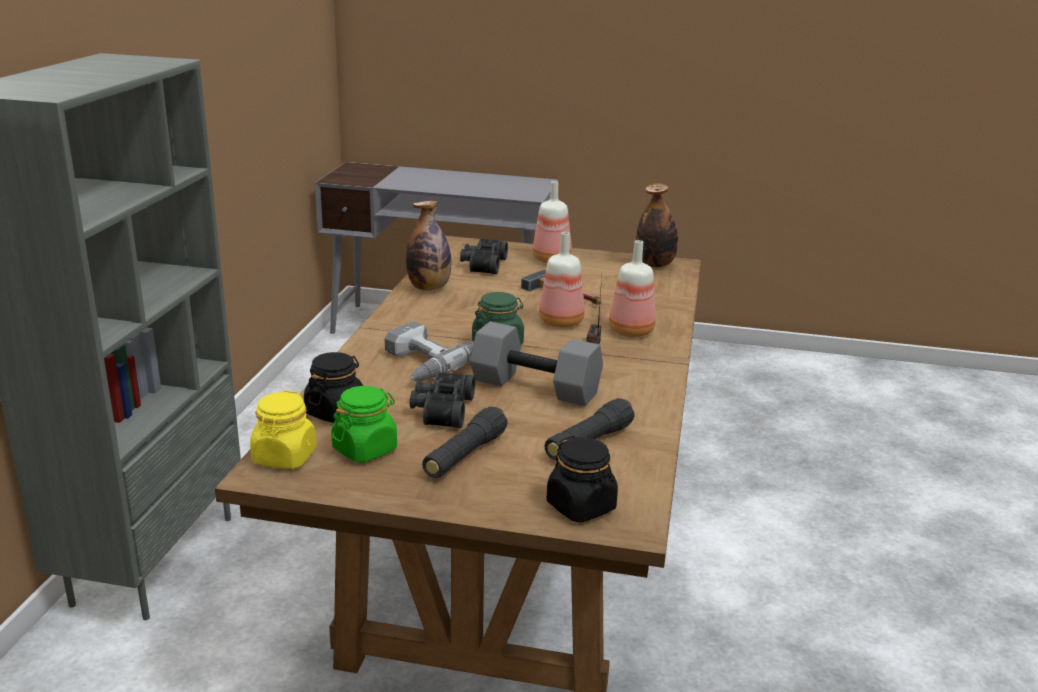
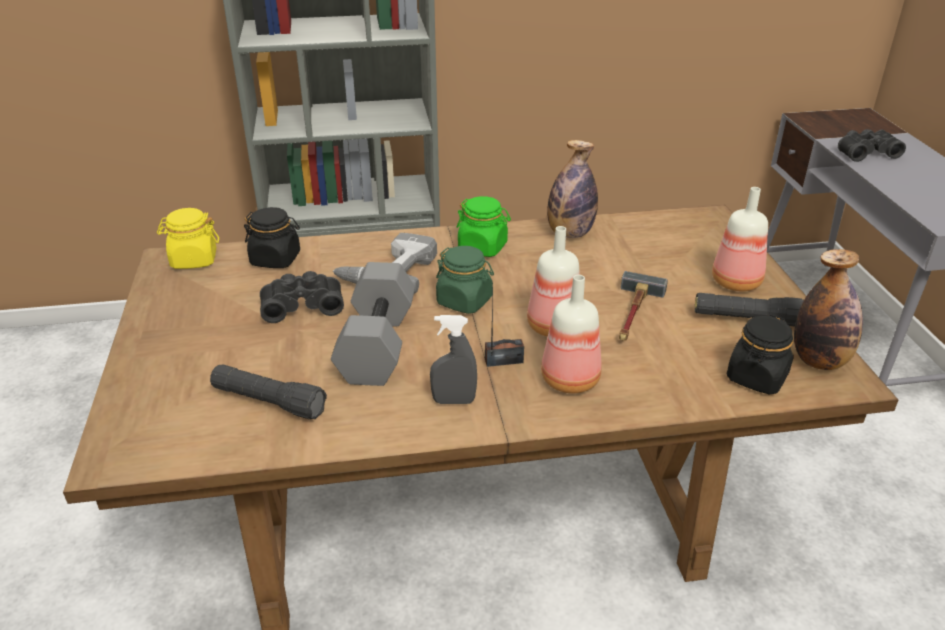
camera: 70 degrees right, 10 degrees up
(365, 449) = (216, 288): green jar -> green jar (483, 247)
(465, 456) = (220, 337): black flashlight -> black flashlight (746, 319)
(482, 264) = (666, 245): black binoculars -> black binoculars (865, 152)
(581, 507) = (141, 422): black jar -> black jar (756, 378)
(632, 372) = (454, 401): none -> grey spray bottle

